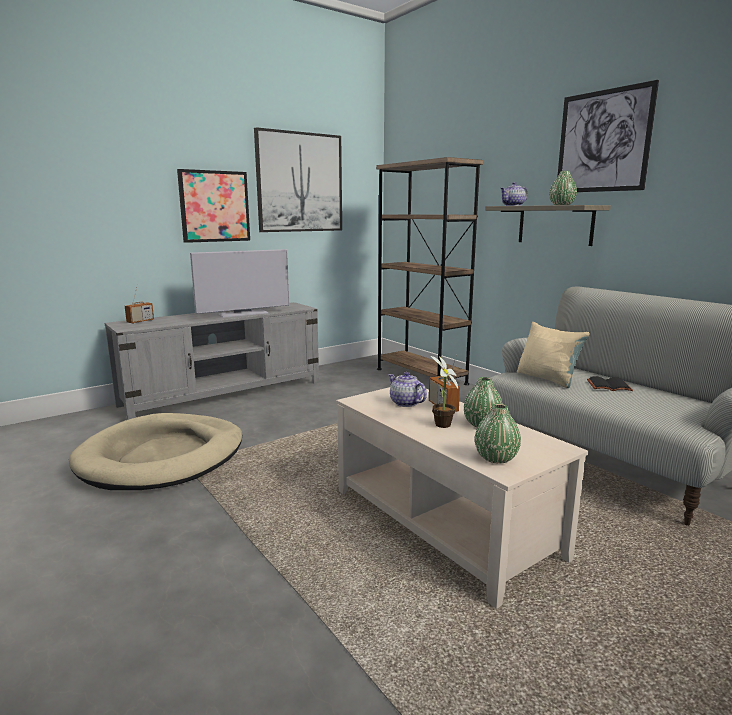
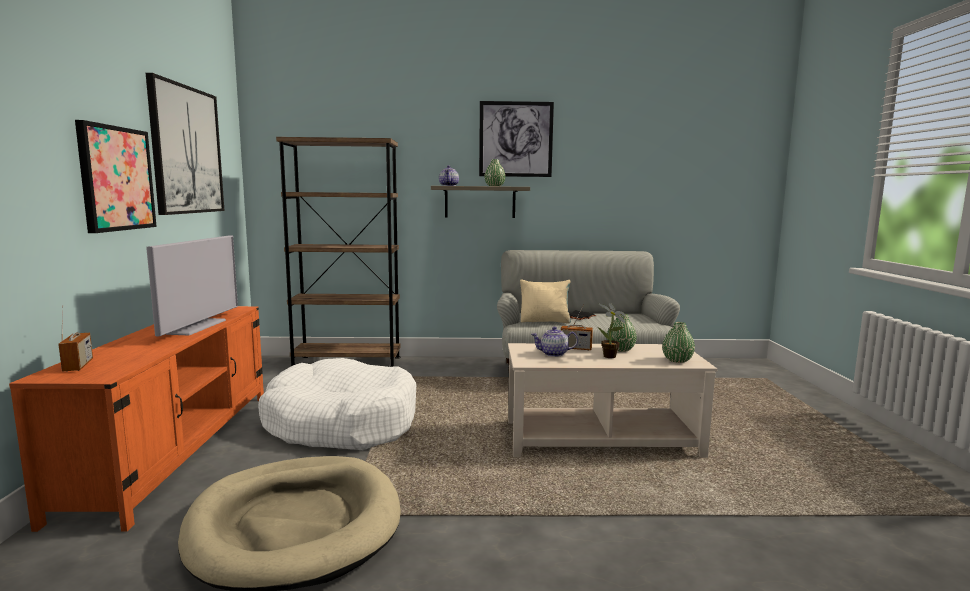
camera: 55 degrees left, 5 degrees down
(225, 393) = (177, 448): grey tv stand -> orange tv stand
(313, 415) = (341, 423): none -> white dog bed

